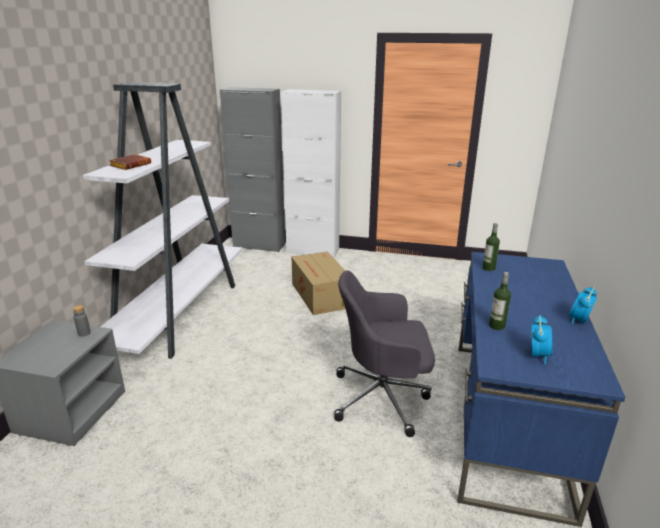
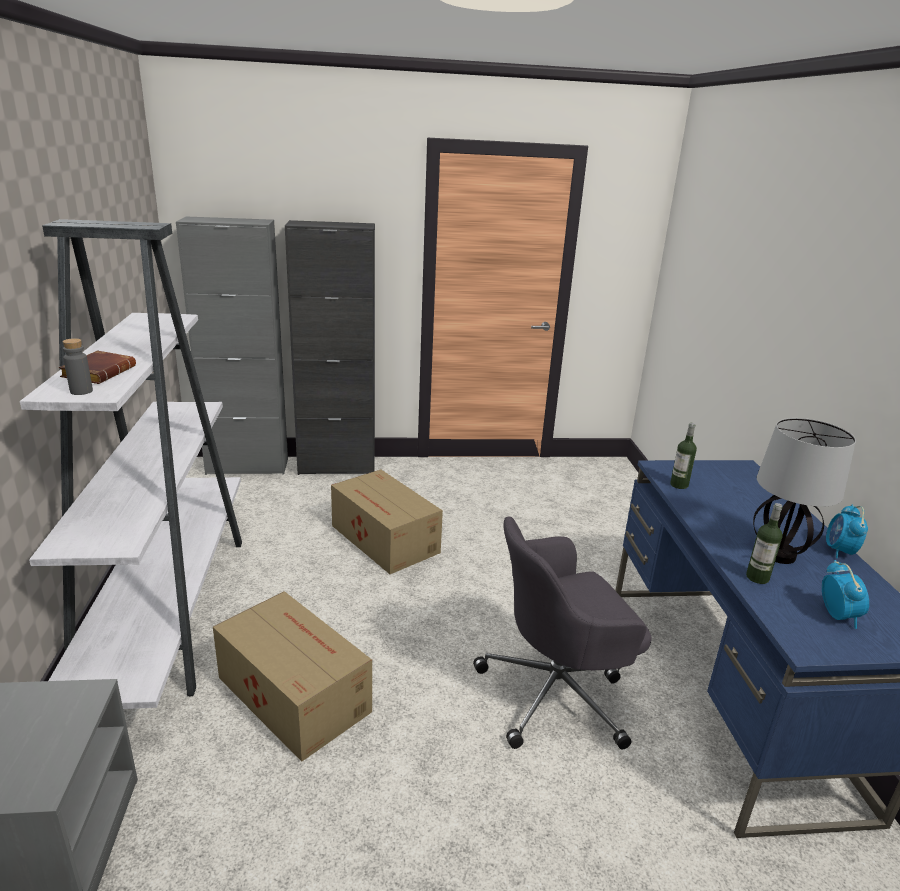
camera: 20 degrees left, 0 degrees up
(84, 333) = (65, 699): grey bottle -> grey bottle (81, 391)
(224, 367) = (293, 692): none -> cardboard box
(313, 251) = (337, 467): white cabinet -> black cabinet
(526, 316) = (778, 555): none -> table lamp

